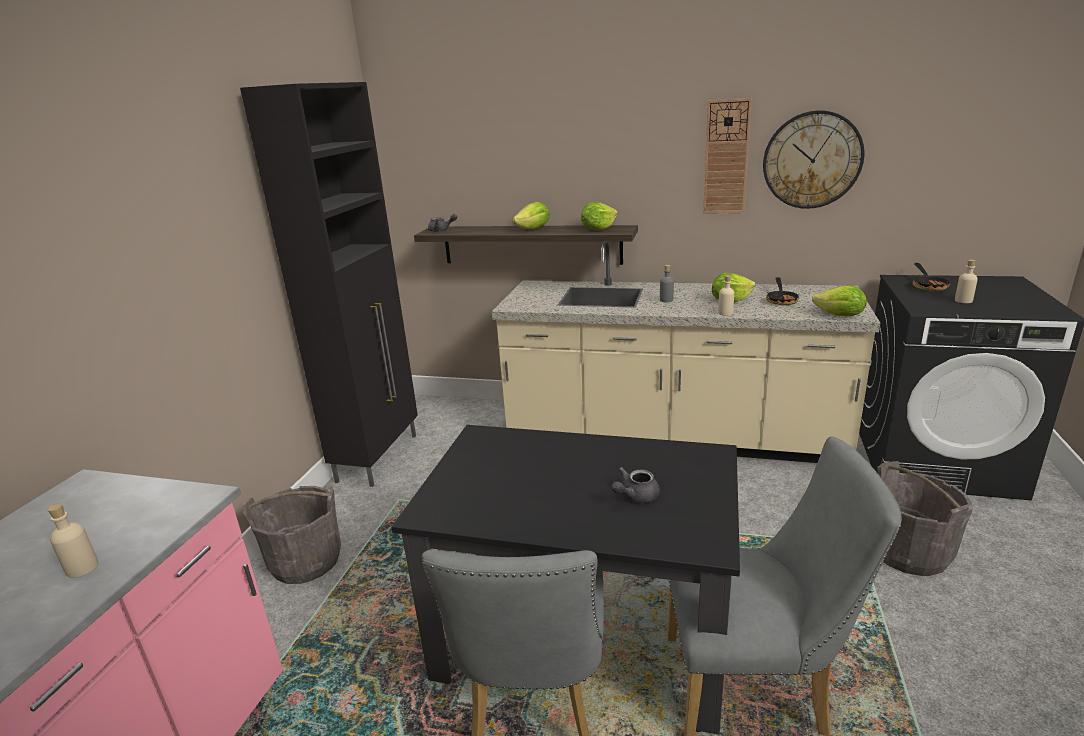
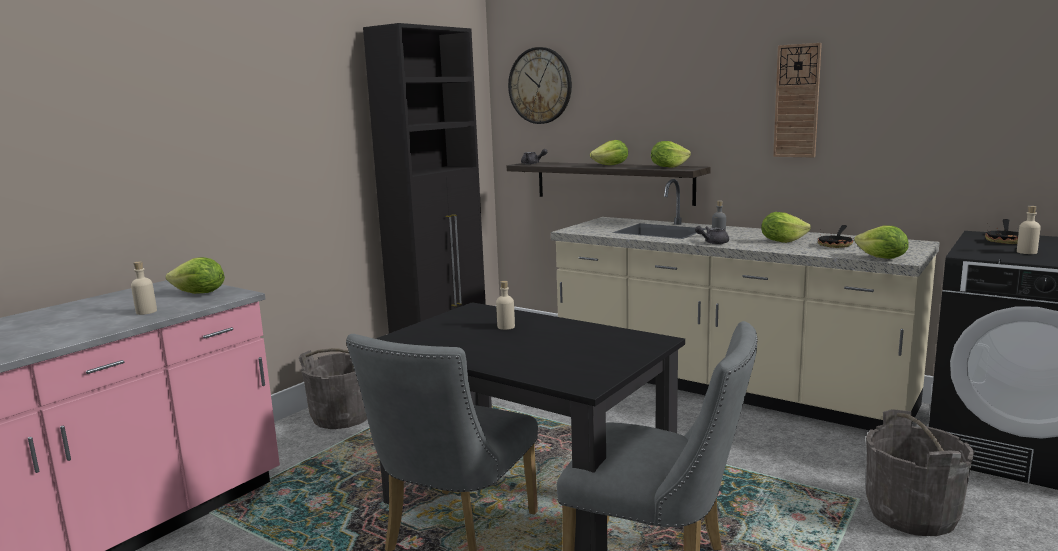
camera: 20 degrees right, 10 degrees down
(141, 507) = (200, 294): none -> lettuce
(635, 496) = (559, 353): grey teapot -> grey teapot (712, 243)
(725, 313) = (764, 248): beige bottle -> beige bottle (506, 327)
(812, 160) = (885, 104): wall clock -> wall clock (540, 85)

